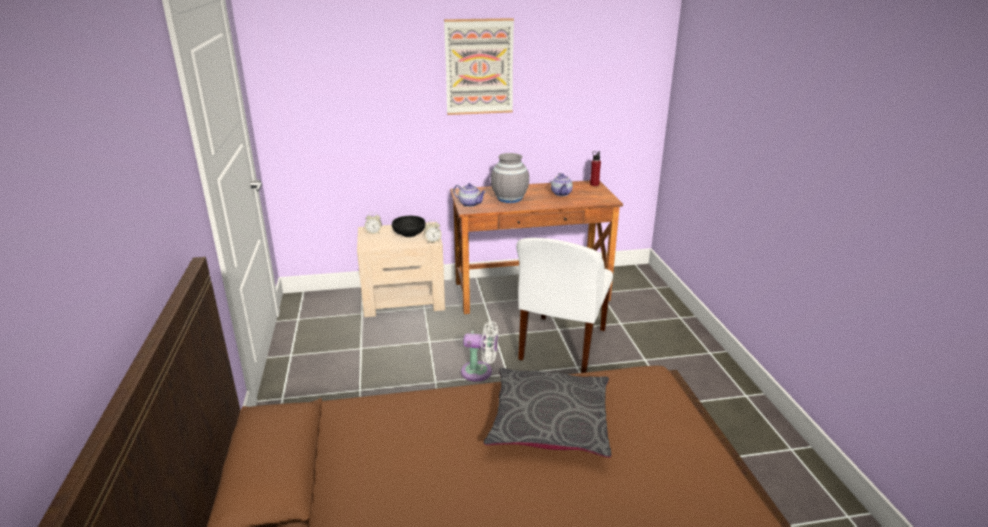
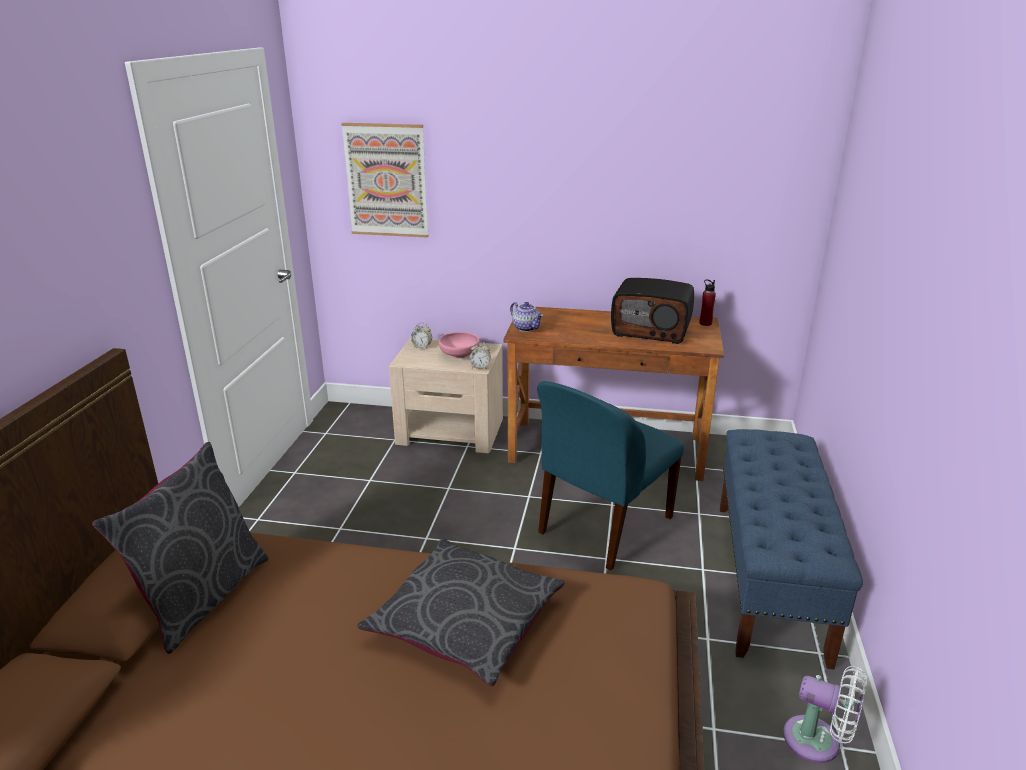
camera: 20 degrees right, 0 degrees up
(327, 457) = (202, 597): none -> grey pillow
(409, 234) = (459, 354): black bowl -> pink bowl
(479, 67) = (563, 158): picture -> picture (386, 180)
(480, 372) = (484, 538): white fan -> white fan (818, 742)
(509, 198) = (580, 327): grey vase -> none
(562, 194) = (651, 330): teapot -> radio
(562, 345) = (603, 526): white chair -> blue chair
(690, 356) = (769, 578): none -> blue bench

